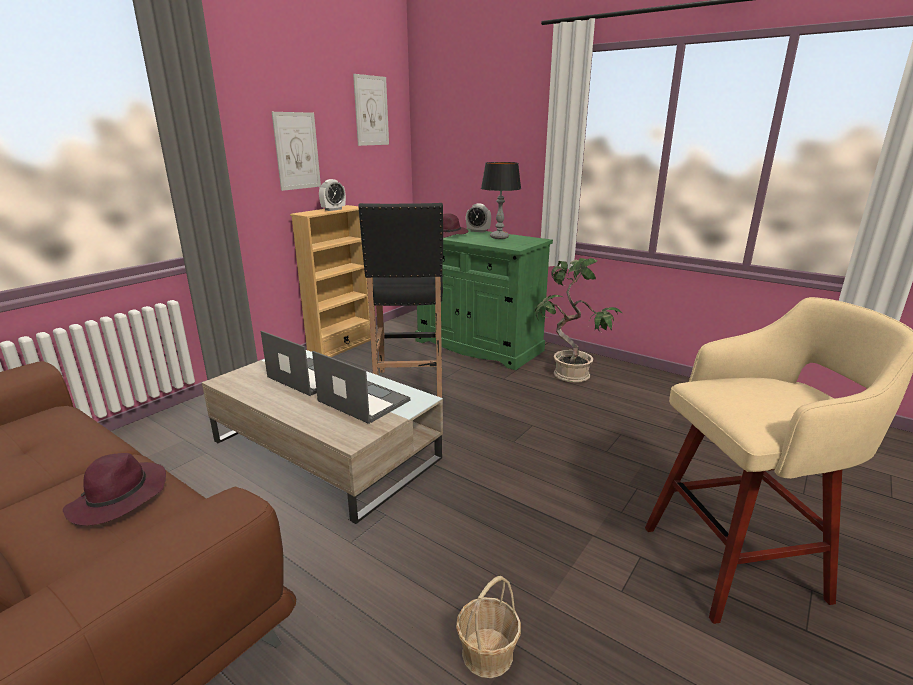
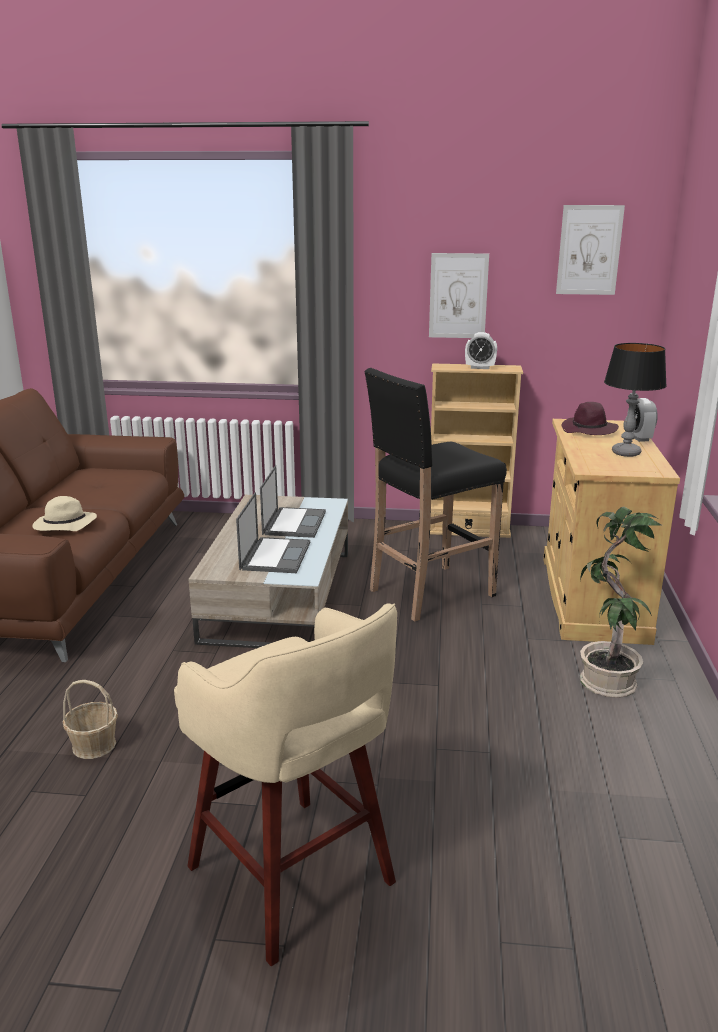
camera: 60 degrees right, 0 degrees up
(119, 499) = (64, 526): purple hat -> beige hat
(478, 346) = (592, 598): green cabinet -> beige cabinet

